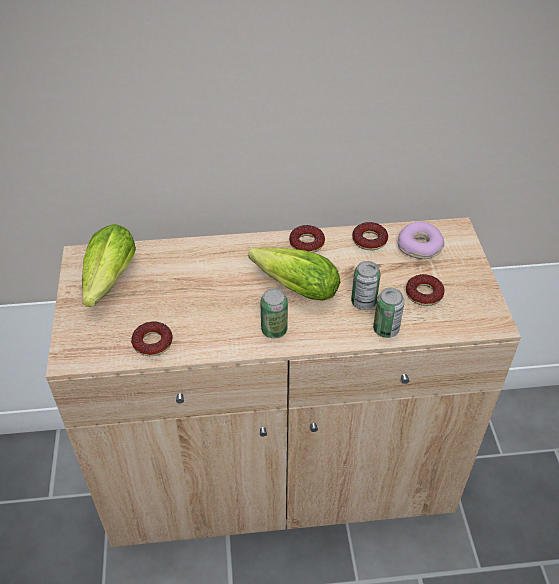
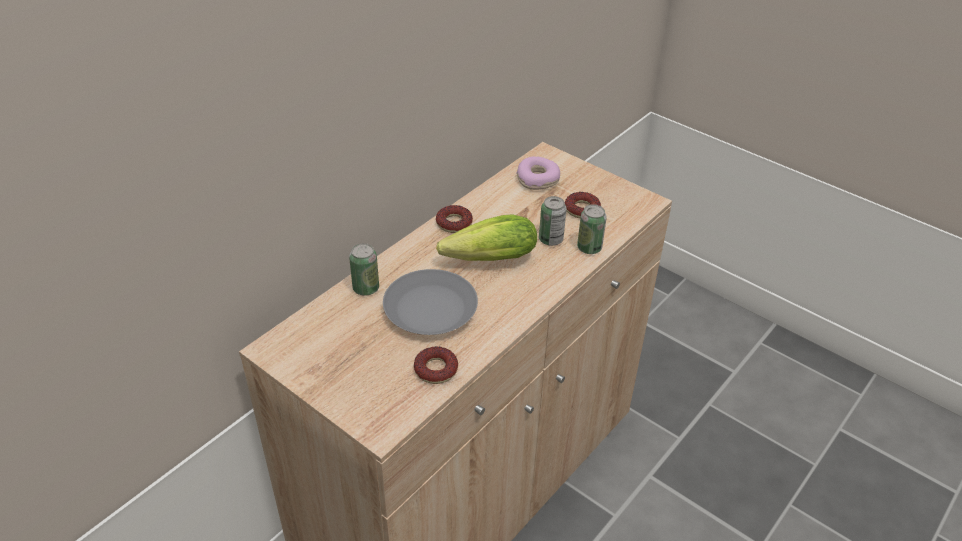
camera: 45 degrees left, 5 degrees down
(107, 284) = (330, 354): lettuce -> none
(205, 296) = (430, 309): none -> grey plate
(274, 330) = (515, 298): can -> can (366, 288)
(369, 240) = (497, 194): donut -> none

